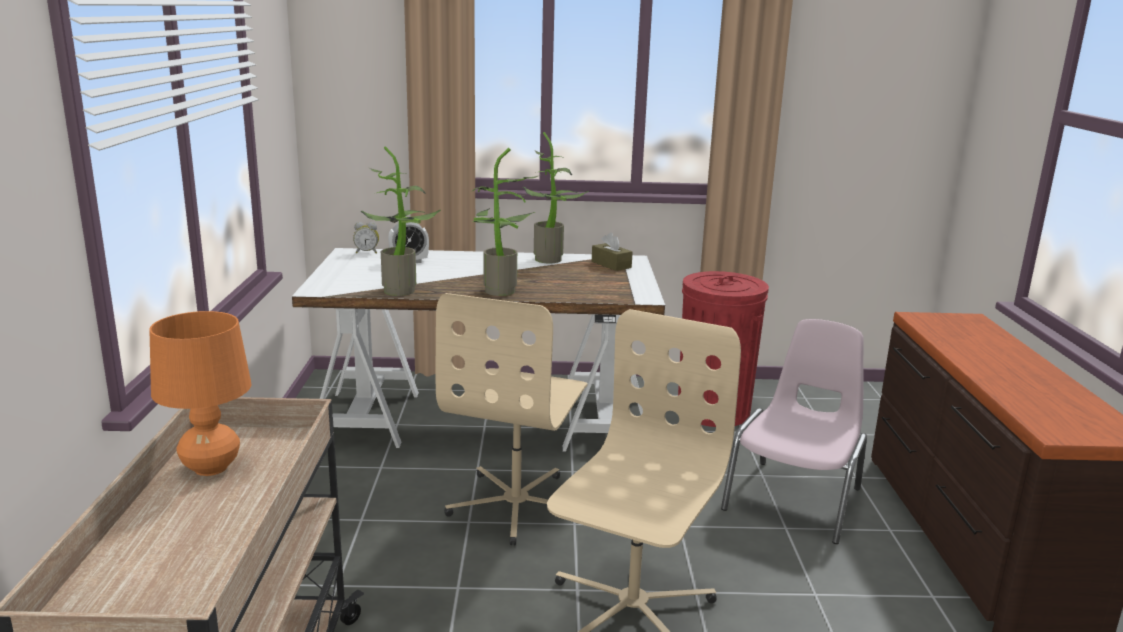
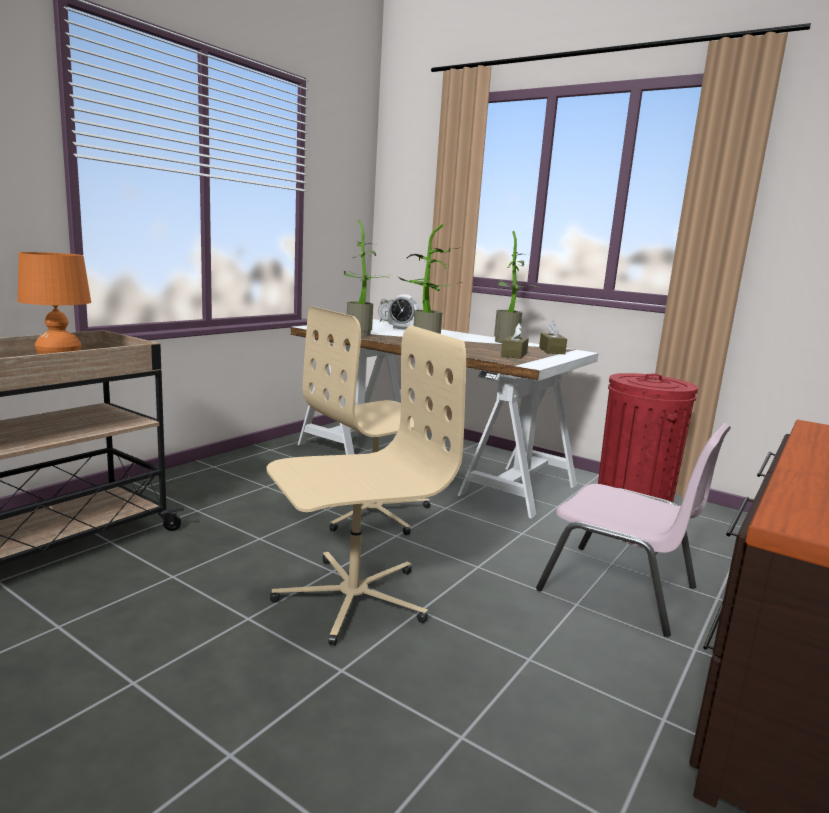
camera: 35 degrees right, 5 degrees down
(600, 284) = (514, 355): none -> brown tissue box
(795, 499) = (620, 589): pink chair -> pink chair turned 60 degrees clockwise

